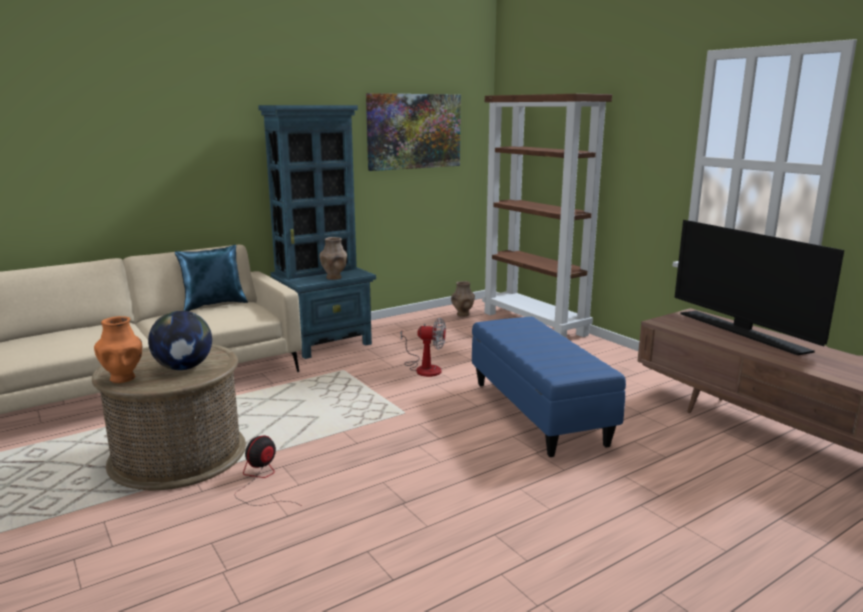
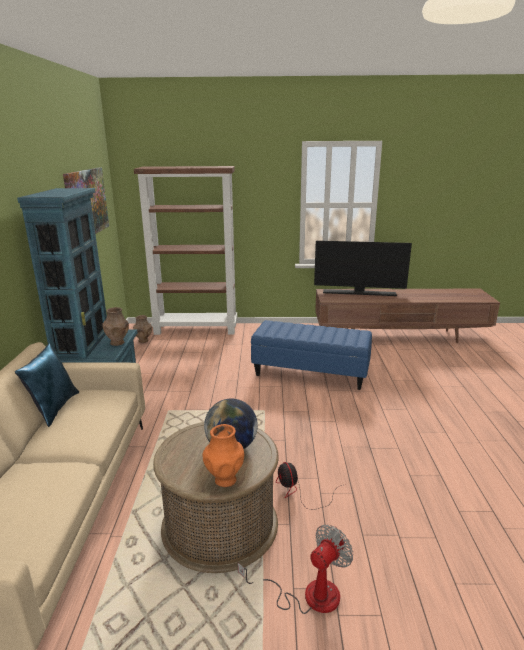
camera: 55 degrees left, 5 degrees up
(424, 368) = (208, 382): fan -> fan (308, 595)

